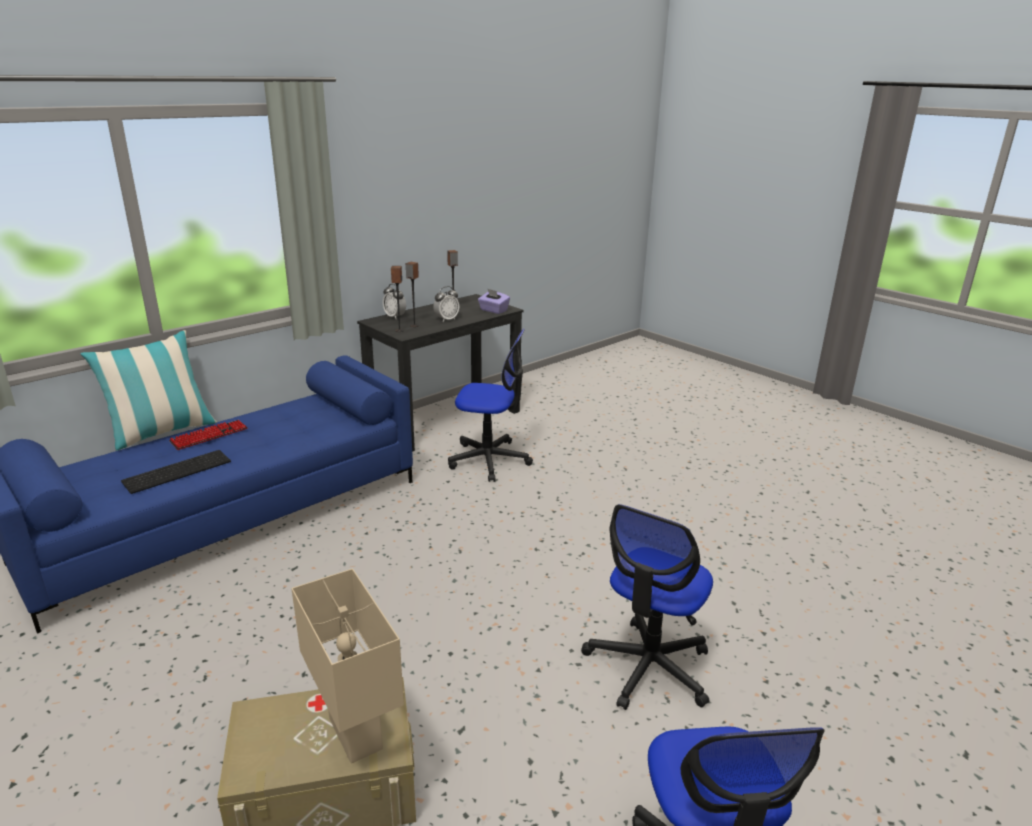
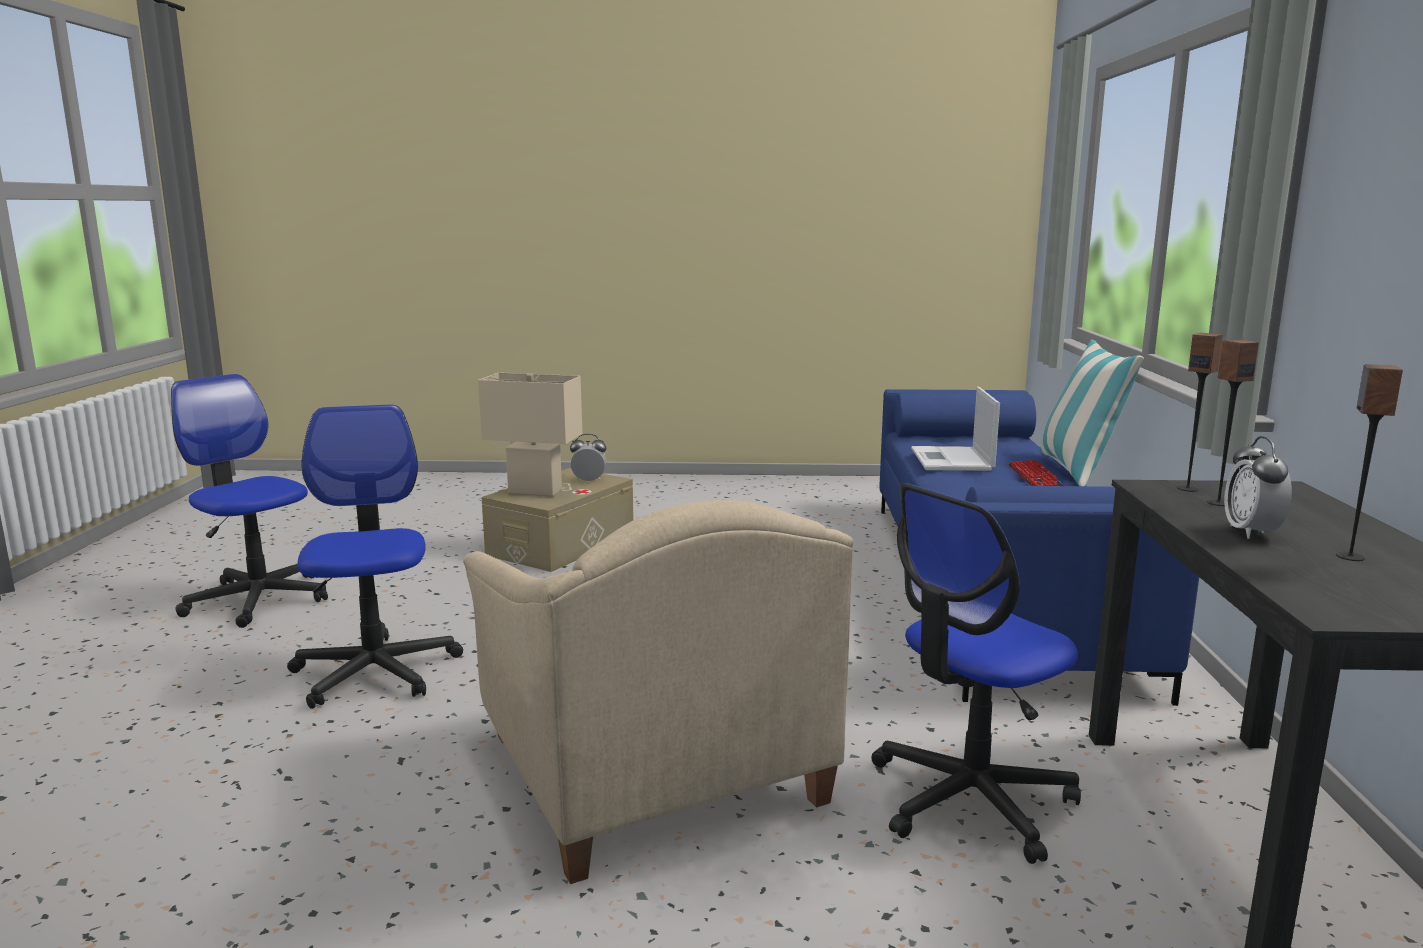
camera: 135 degrees right, 10 degrees down
(178, 470) = (952, 460): keyboard -> laptop
(395, 317) = (1313, 504): alarm clock -> alarm clock (589, 480)
(493, 310) = (1320, 592): purple tissue box -> none
(574, 522) = (648, 771): none -> beige armchair

